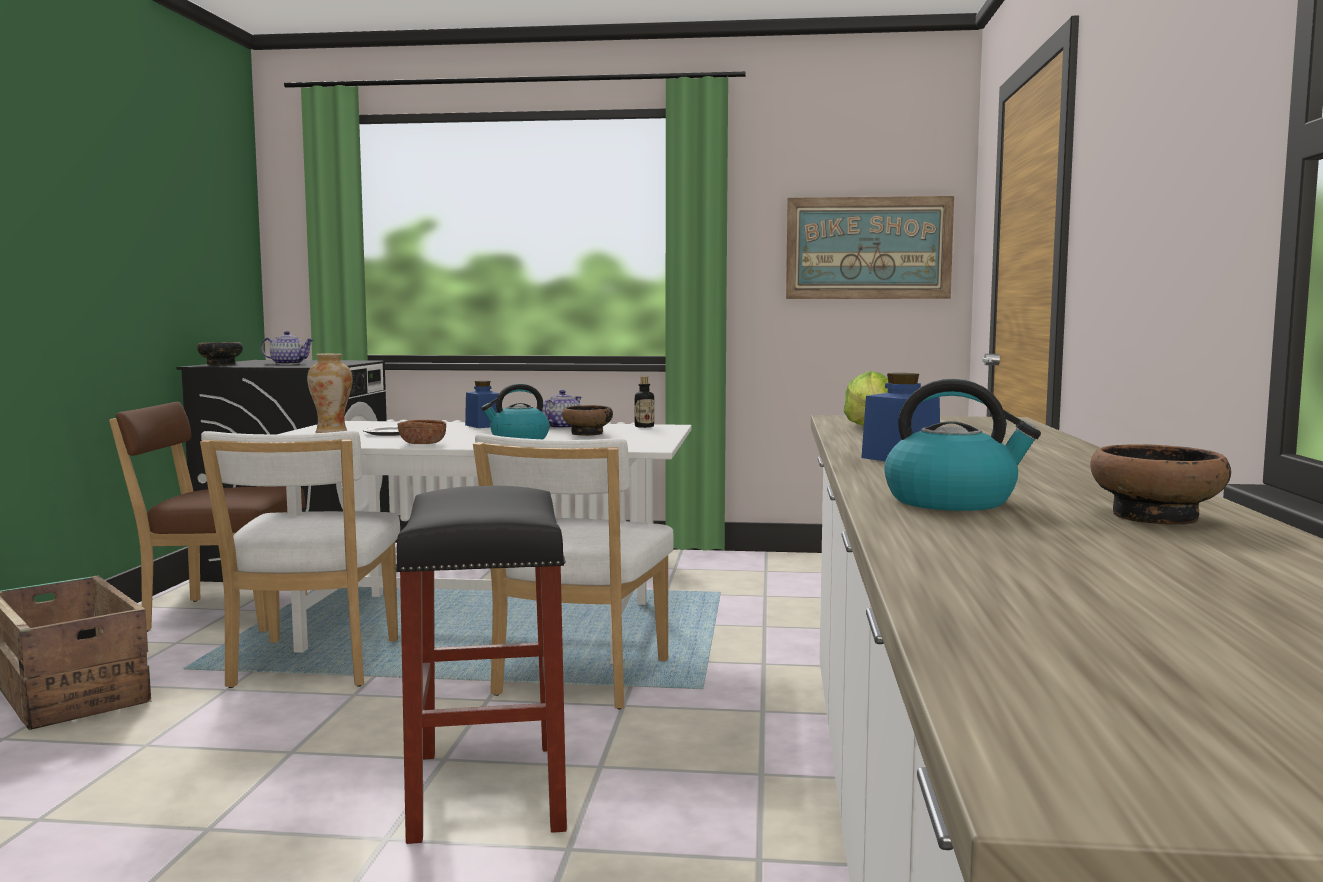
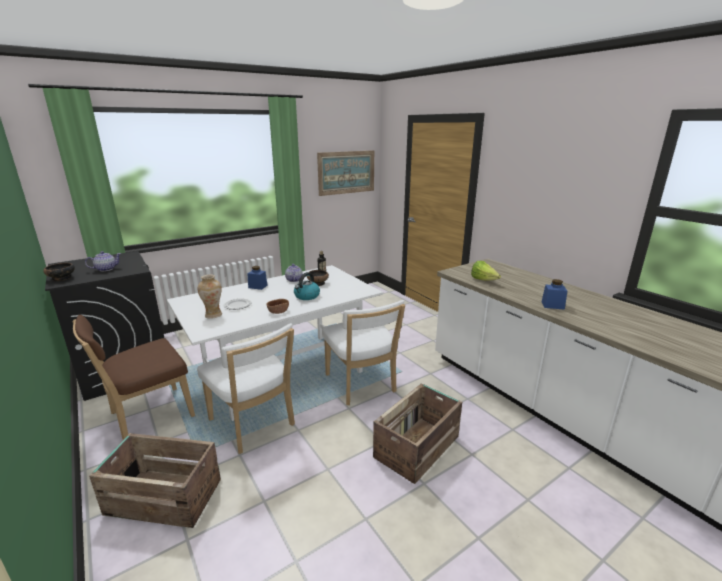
camera: 40 degrees left, 15 degrees up
(489, 792) = (418, 446): black stool -> crate
(952, 501) = (631, 333): kettle -> none
(1157, 517) = (671, 327): bowl -> none

